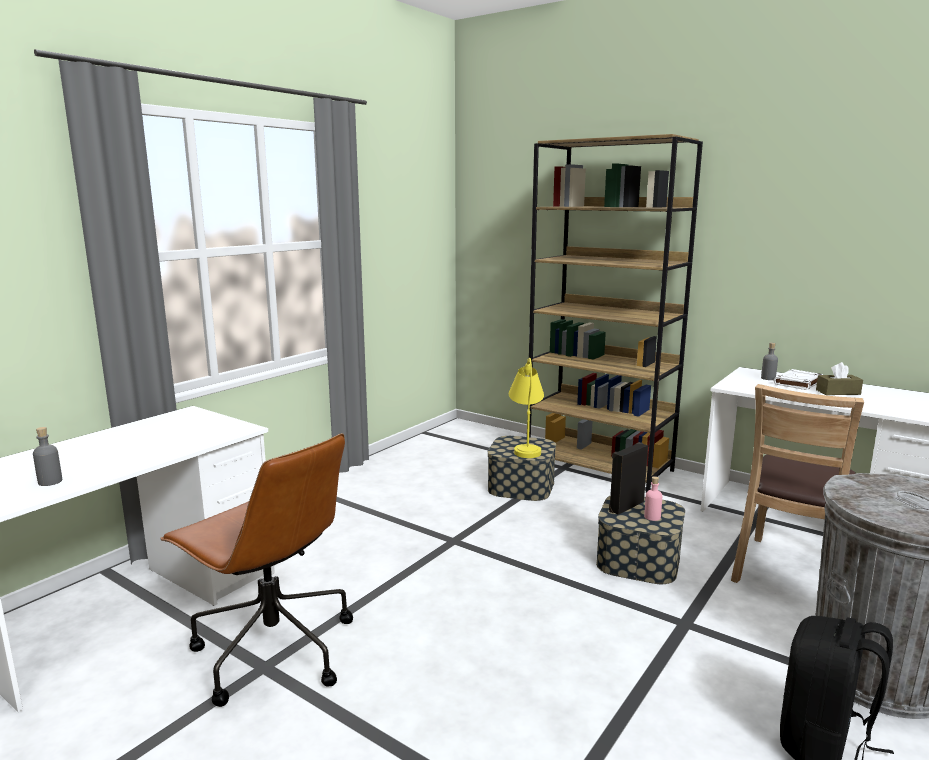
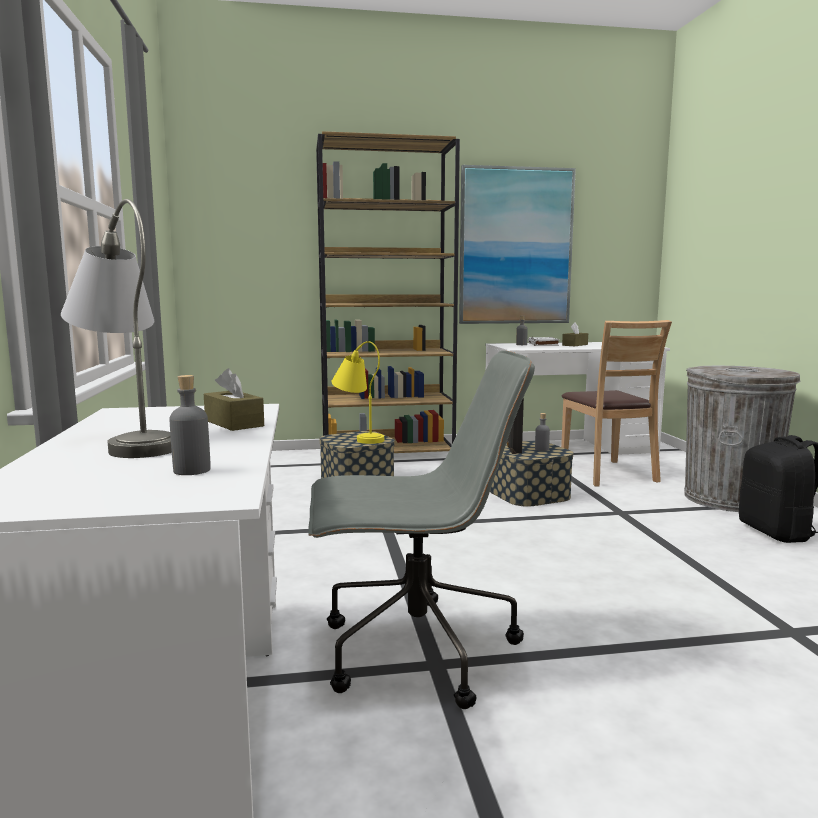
camera: 45 degrees left, 5 degrees down
(107, 445) = (129, 441): none -> grey table lamp
(183, 444) = (234, 423): none -> brown tissue box
(272, 650) = (414, 651): brown office chair -> grey office chair
(652, 517) = (541, 449): pink bottle -> grey bottle
(792, 252) = (515, 246): none -> picture

